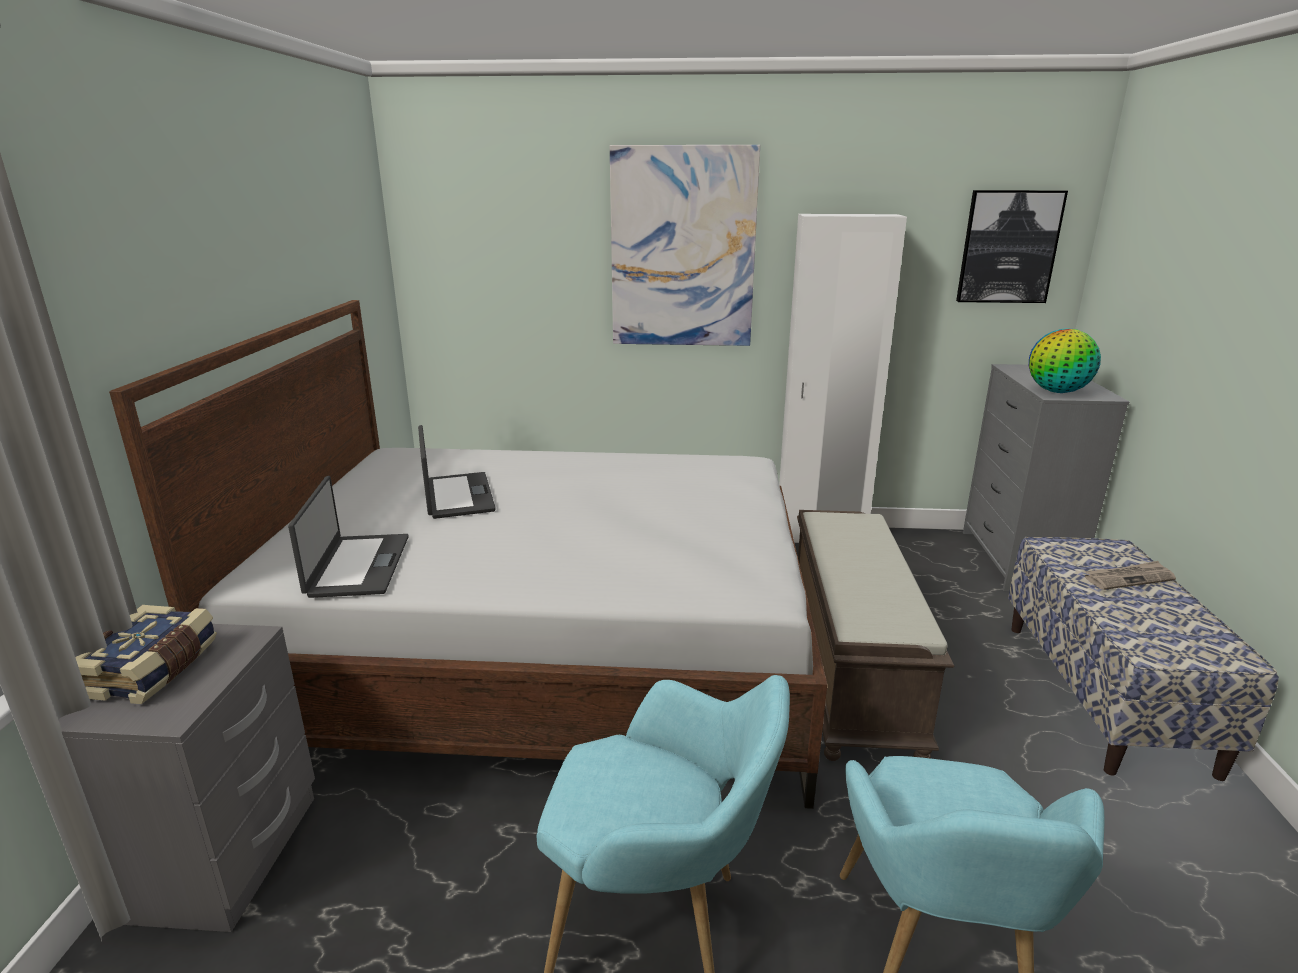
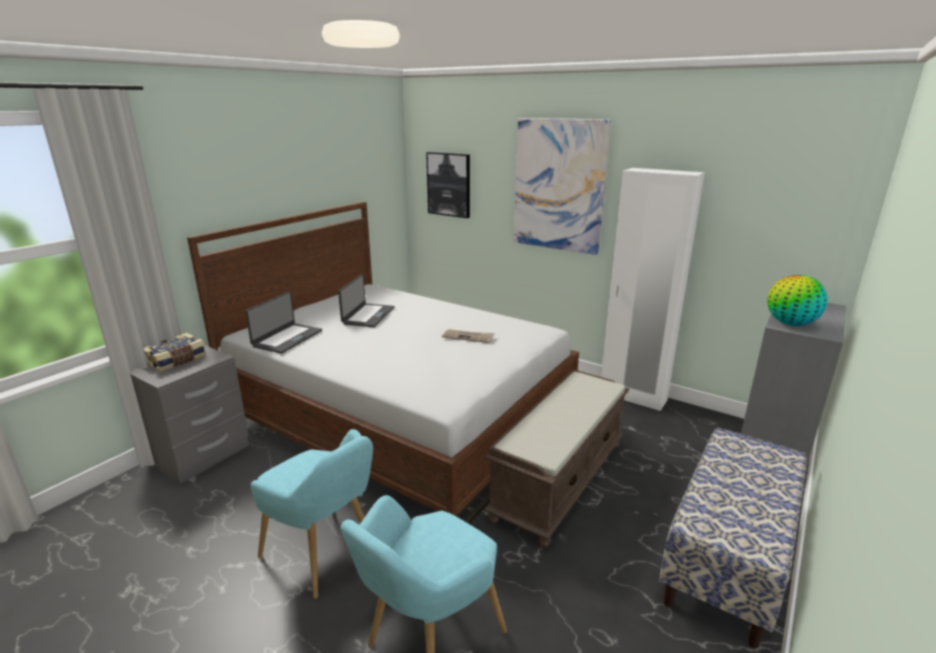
camera: 30 degrees right, 0 degrees up
(1008, 247) = (800, 204): picture -> picture (449, 184)
(1128, 578) = (760, 476): newspaper -> newspaper (468, 337)

